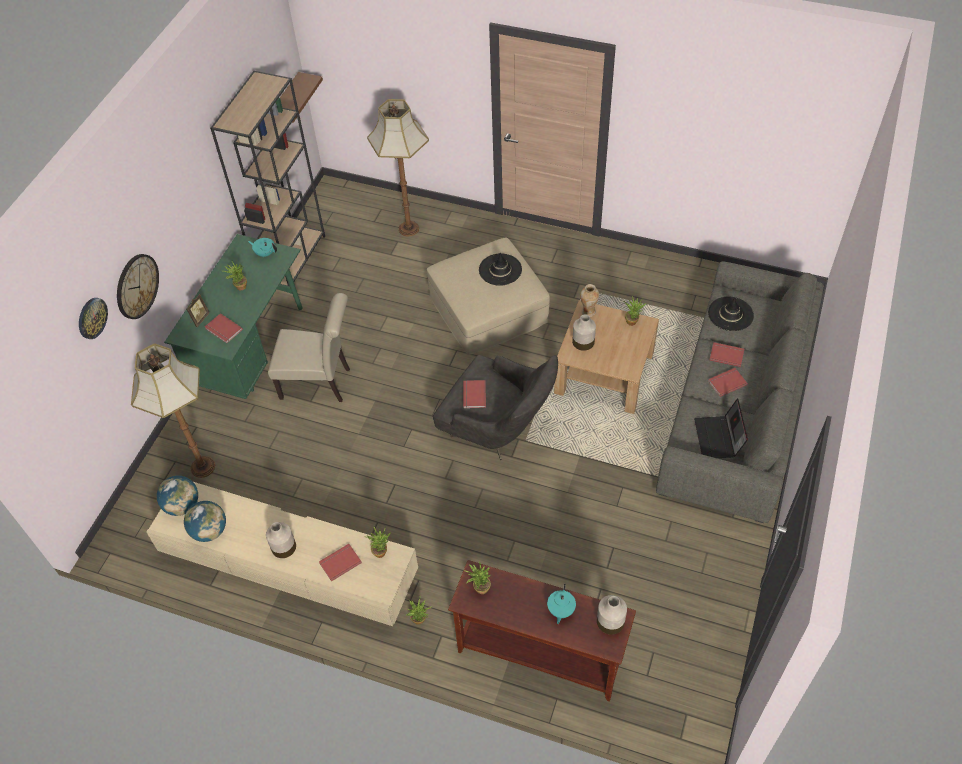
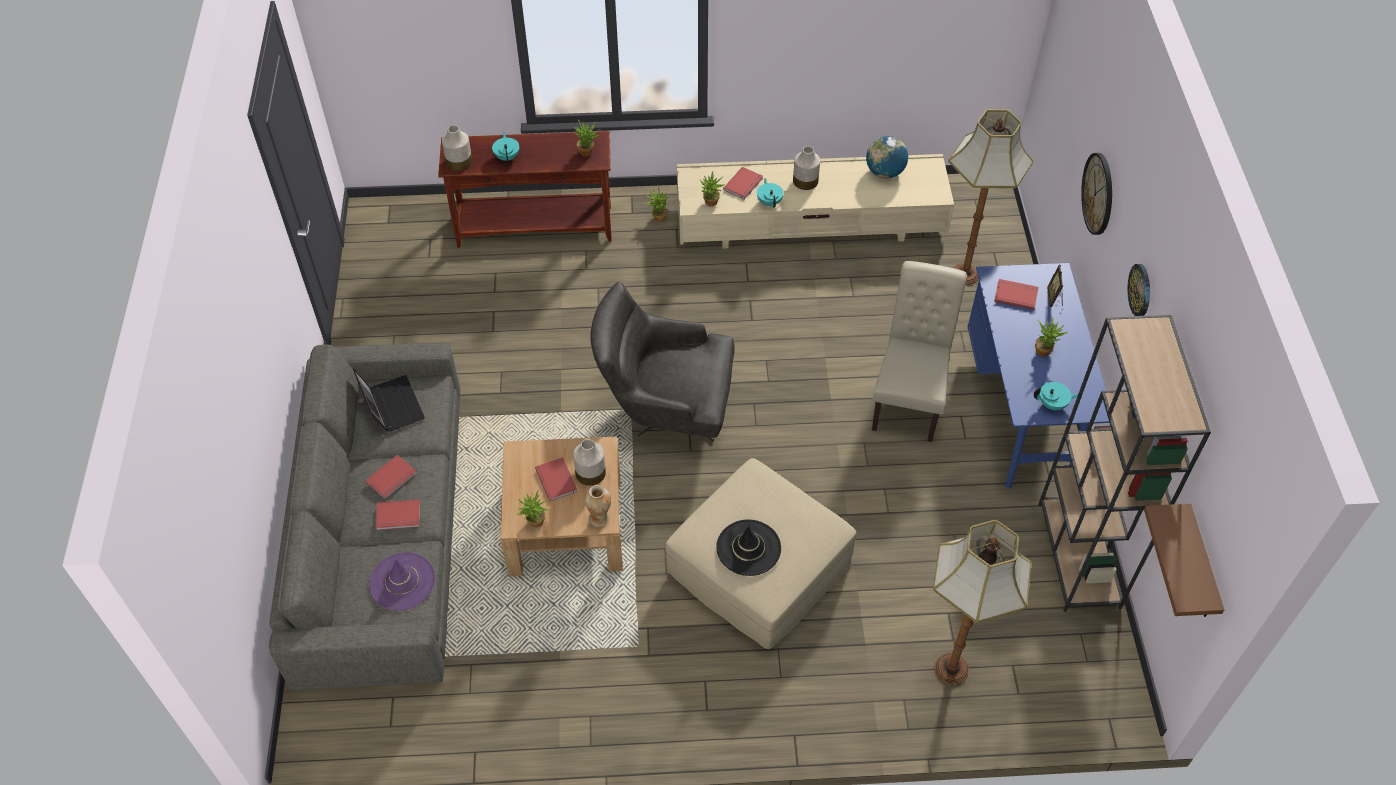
camera: 155 degrees right, 0 degrees up
(92, 318) = (1087, 113): wall clock -> wall clock (1140, 290)
(182, 505) = (928, 183): globe -> none
(253, 350) = (1021, 412): green desk -> blue desk
(320, 383) = (909, 398): beige chair -> beige chair turned 120 degrees clockwise
(329, 534) = (769, 202): none -> turquoise teapot
(473, 395) = (696, 365): red book -> red book (557, 479)
(730, 314) = (402, 581): black hat -> purple hat

